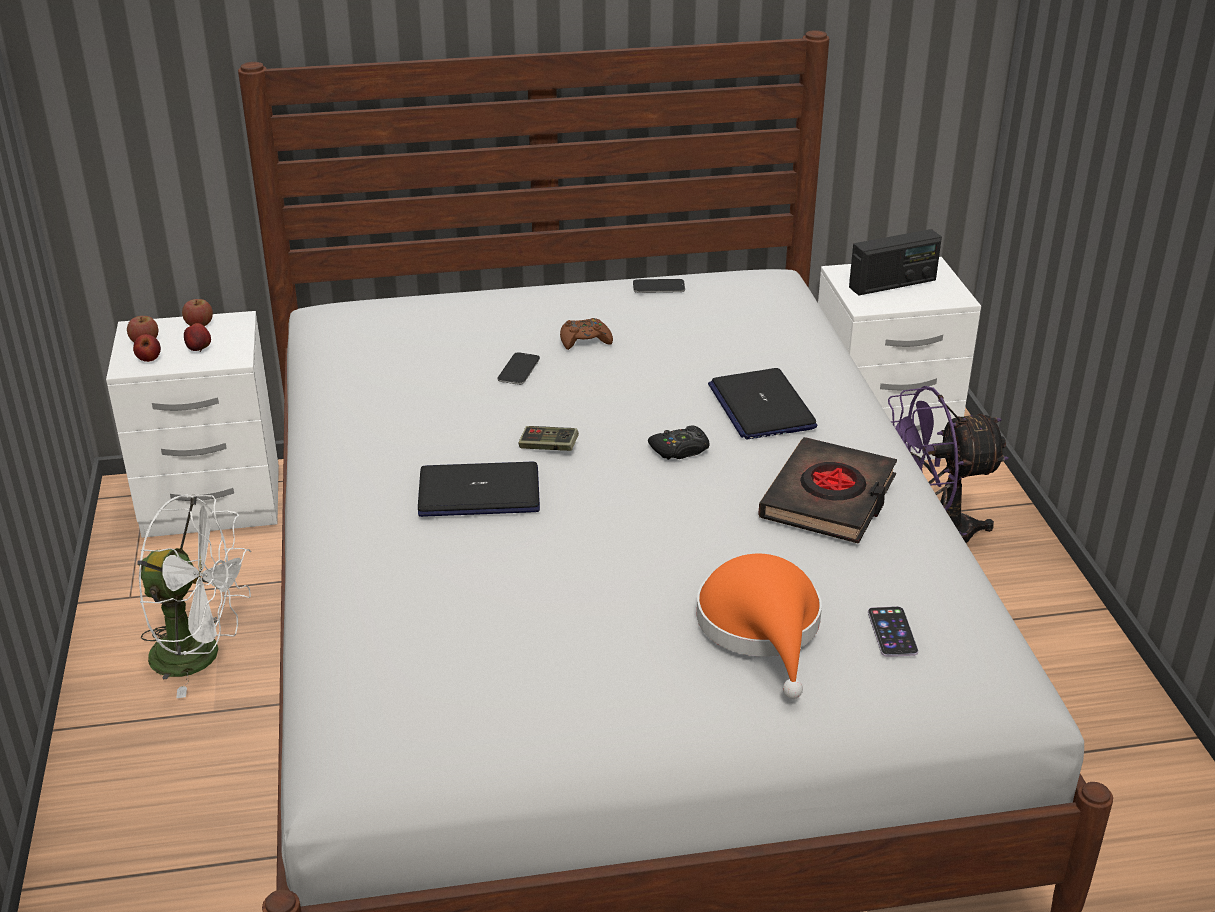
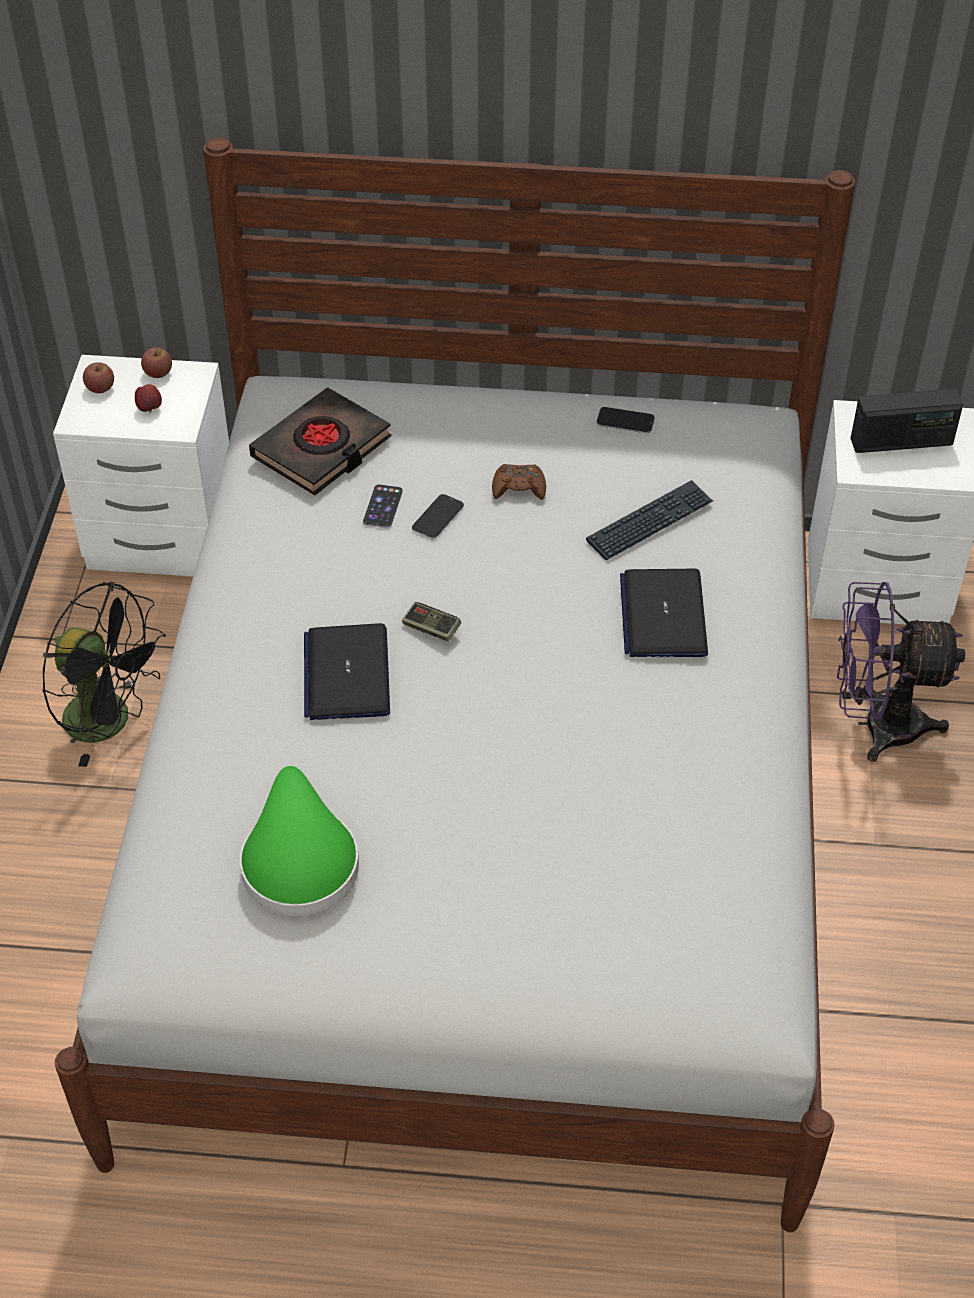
camera: 15 degrees right, 15 degrees up
(149, 359) = (99, 414): apple -> none
(201, 655) = (111, 722): white fan -> black fan
(479, 492) = (347, 673): laptop -> laptop turned 105 degrees counterclockwise
(491, 645) = (298, 859): none -> green hat
(680, 450) = (558, 658): black game controller -> none
(716, 347) = (650, 522): none -> keyboard
(762, 628) = (551, 895): orange hat -> none
(829, 498) = (680, 751): black book -> black book (322, 448)
(892, 632) = (671, 926): phone -> phone (382, 506)

